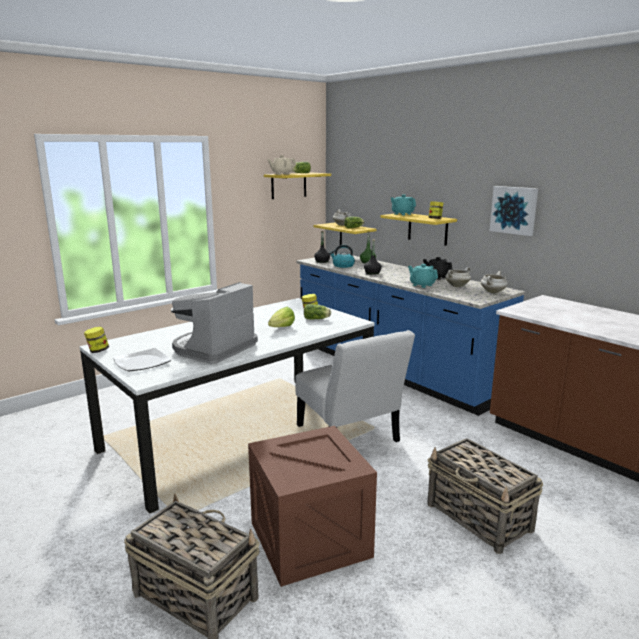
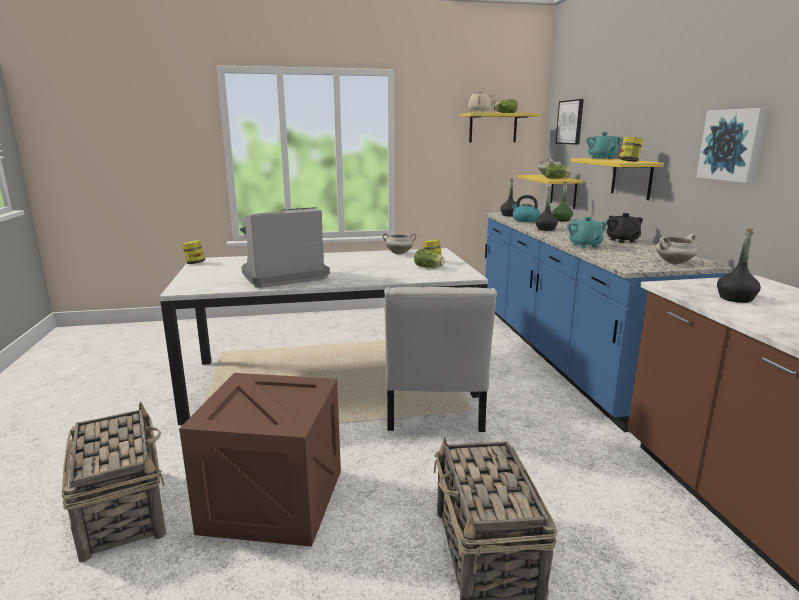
camera: 30 degrees right, 0 degrees up
(142, 362) = (207, 276): plate -> none
(279, 328) = (375, 270): lettuce -> none
(356, 181) = (570, 122): none -> picture
(457, 286) = (633, 251): white cooking pot -> white cooking pot (399, 253)
(557, 314) = (735, 298): none -> black bottle

